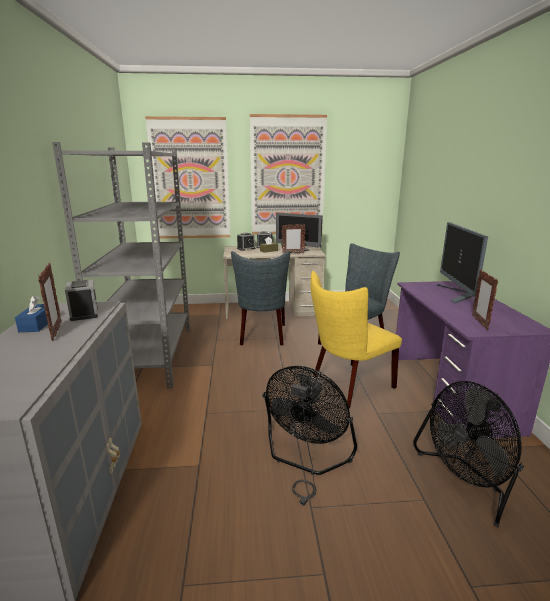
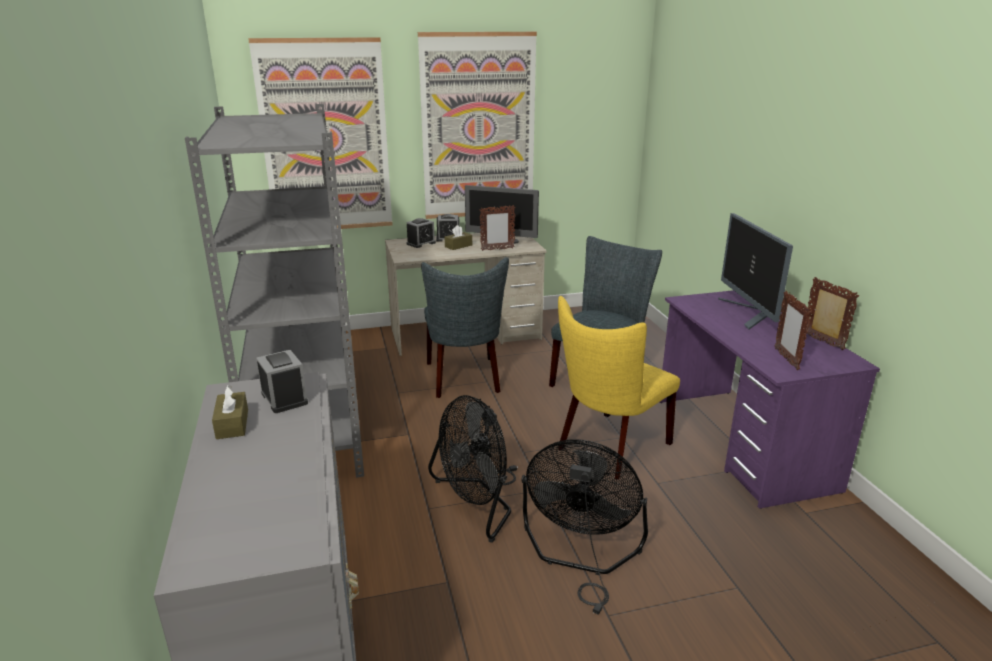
camera: 10 degrees left, 5 degrees up
(37, 324) = (232, 424): blue tissue box -> brown tissue box
(56, 331) = (270, 433): picture frame -> picture frame (822, 342)
(465, 477) = (779, 554): black fan -> black fan (479, 500)

